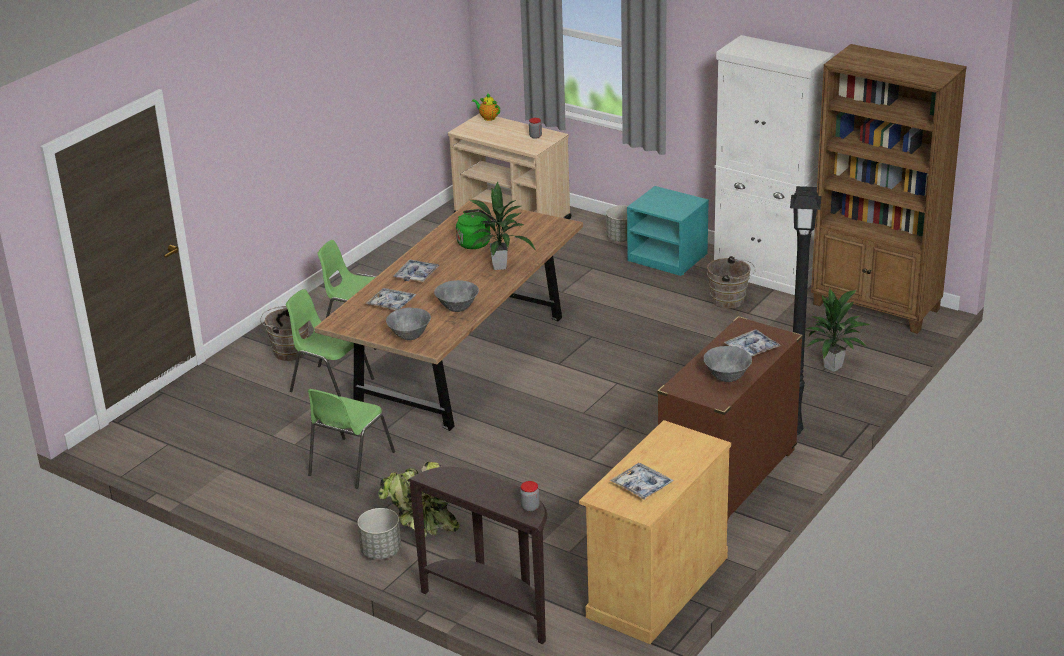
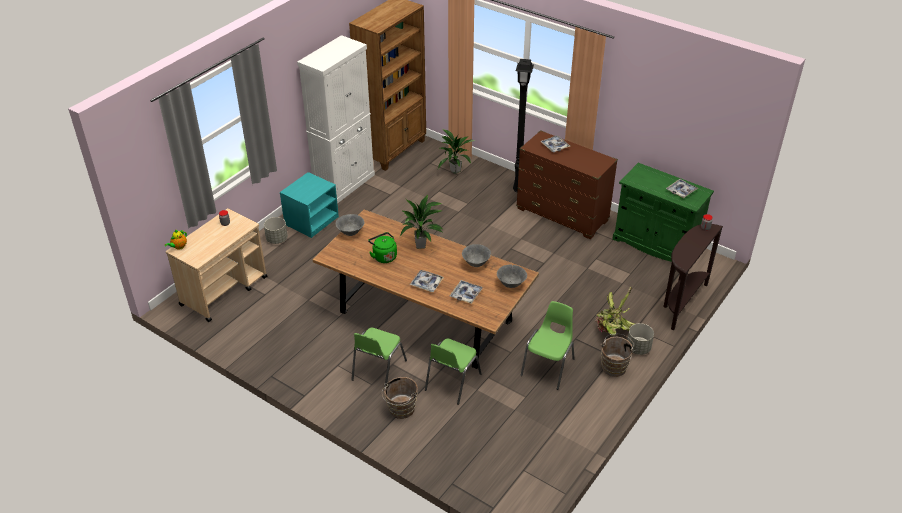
camera: 90 degrees left, 10 degrees up
(350, 464) = (549, 367): green chair -> green chair turned 90 degrees counterclockwise
(657, 587) = (655, 244): beige cabinet -> green cabinet
(727, 378) = (585, 156): grey bowl -> grey bowl (351, 233)
(730, 300) = (374, 200): brown bucket -> brown bucket (614, 366)

